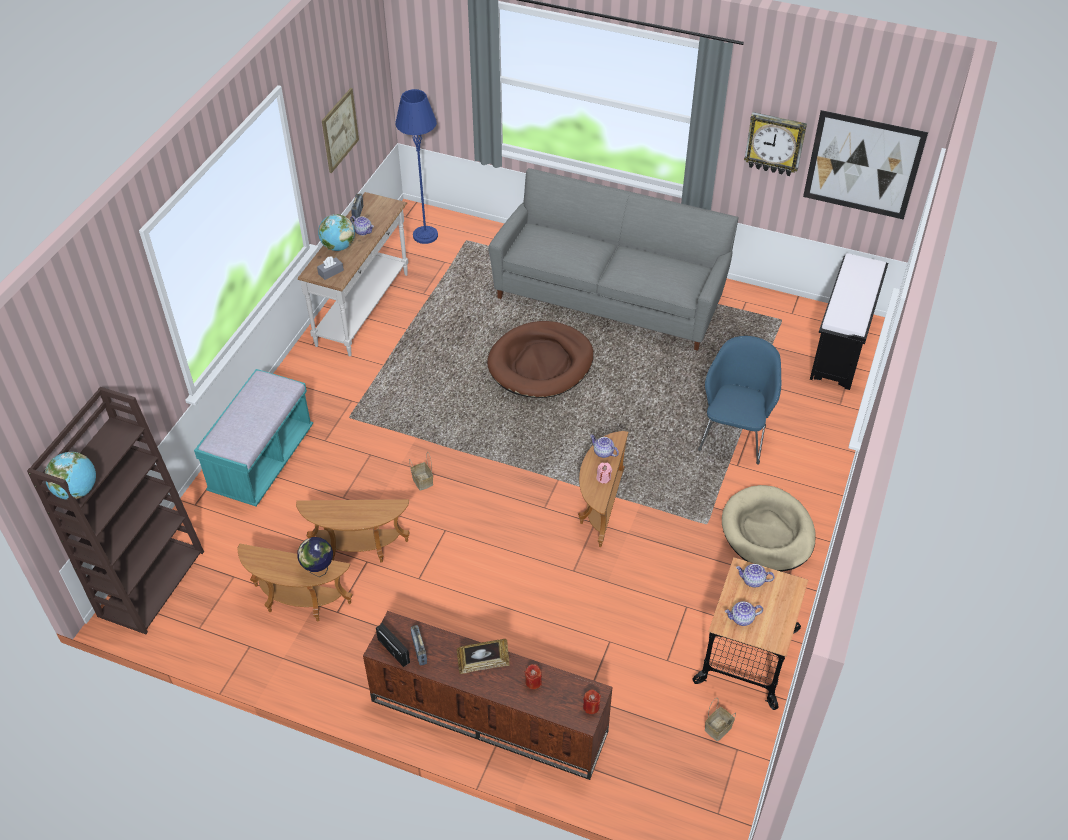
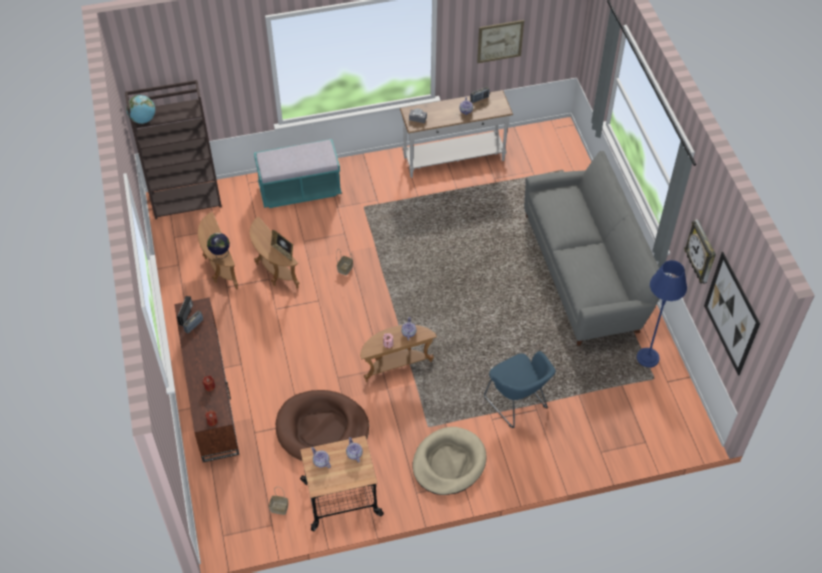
camera: 55 degrees right, 5 degrees up
(338, 247) = (442, 108): globe -> none
(425, 235) = (547, 148): blue floor lamp -> blue floor lamp (648, 358)
(483, 665) = (204, 358): picture frame -> picture frame (283, 251)
(541, 363) = (488, 270): brown dog bed -> brown dog bed (322, 429)
(734, 435) = (518, 404): blue armchair -> blue armchair turned 75 degrees clockwise
(841, 349) = (658, 428): black bench -> none

